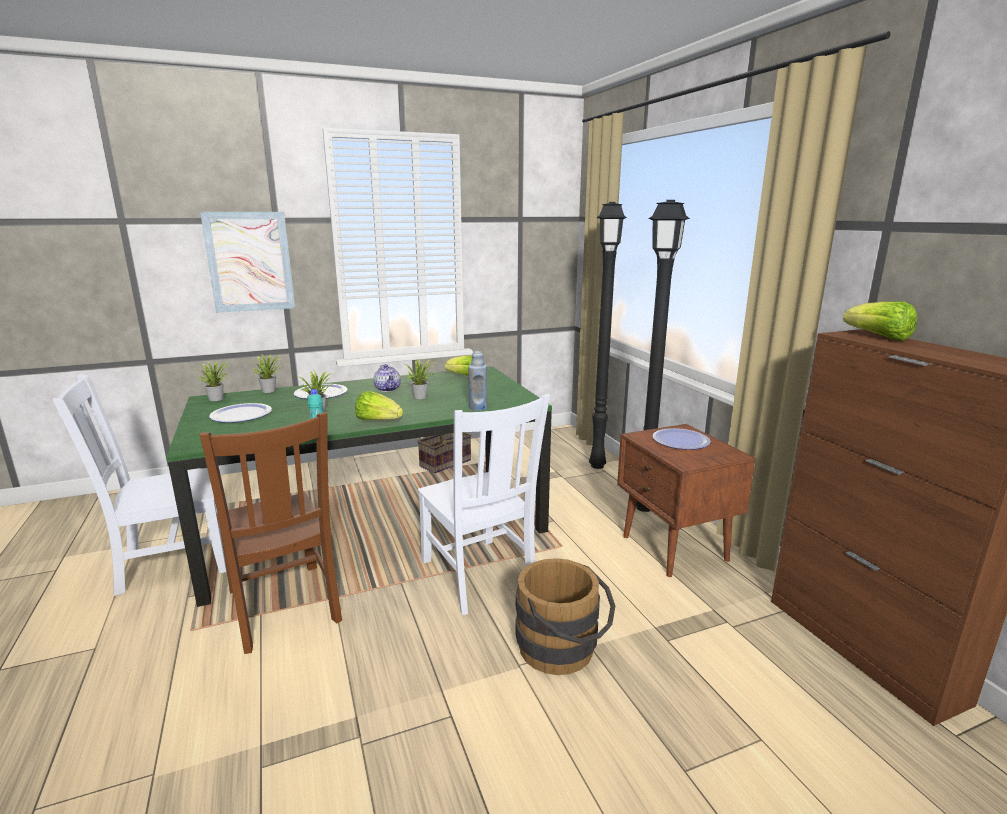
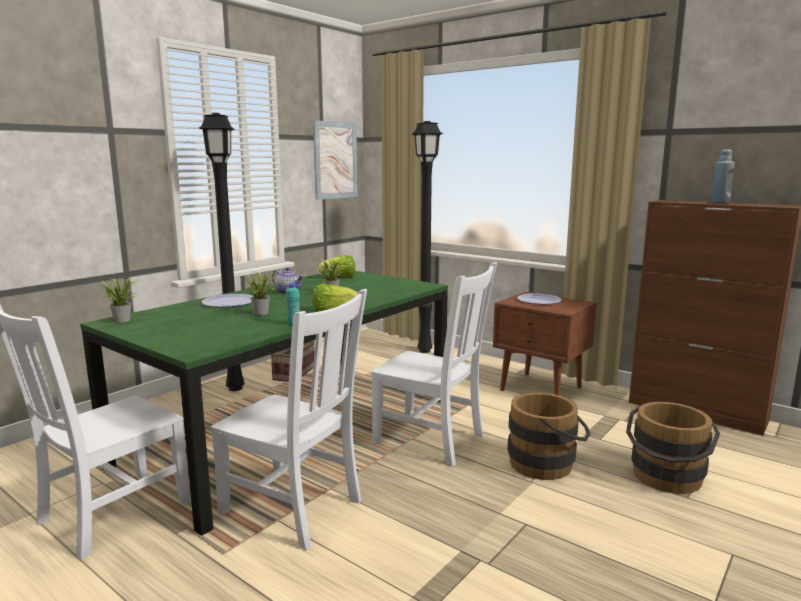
camera: 30 degrees left, 5 degrees down
(241, 414) = (185, 326): plate -> none
(250, 262) = (84, 175): picture -> picture (335, 160)
(270, 390) = (167, 307): potted plant -> none
(284, 608) = (295, 509): brown chair -> white chair
(478, 408) = (396, 293): blue bottle -> blue bottle (720, 202)
(645, 507) = (492, 369): black floor lamp -> black floor lamp (236, 388)
(686, 732) = (666, 479): none -> brown bucket
(879, 337) = (683, 201): lettuce -> none

